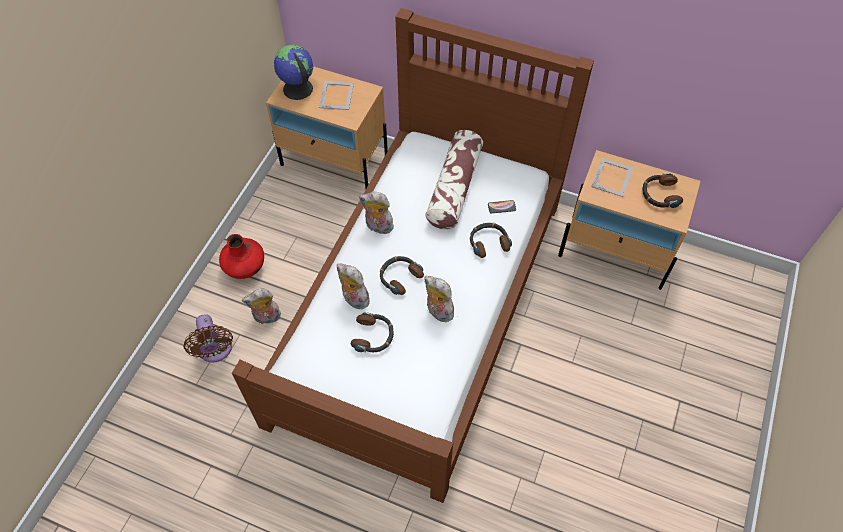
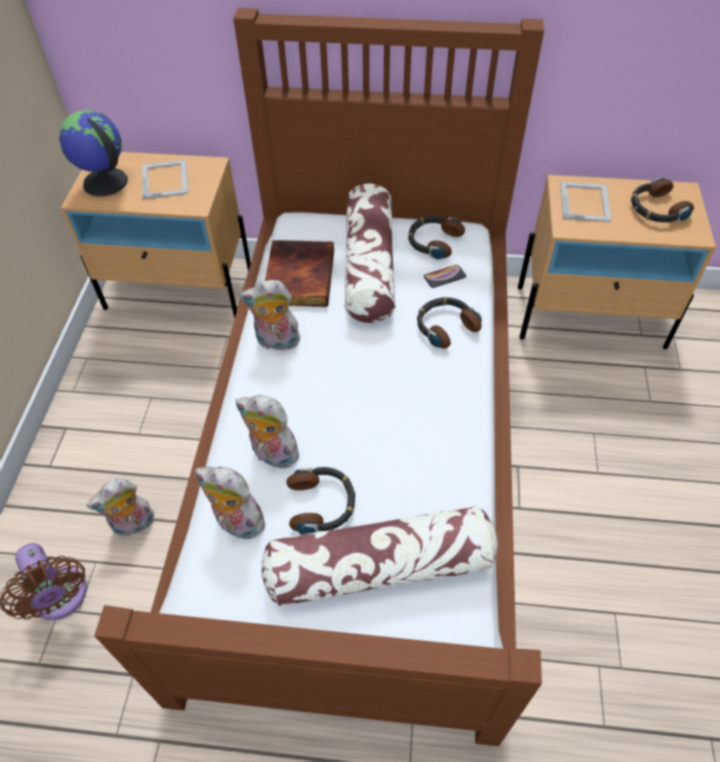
camera: 15 degrees left, 5 degrees down
(245, 267) = (82, 459): red vase -> none
(395, 380) = (380, 566): none -> pillow
(399, 277) = (333, 404): headphones -> headphones (433, 241)
(405, 184) = (297, 276): none -> book
(437, 312) = (409, 441): plush toy -> plush toy (236, 524)

